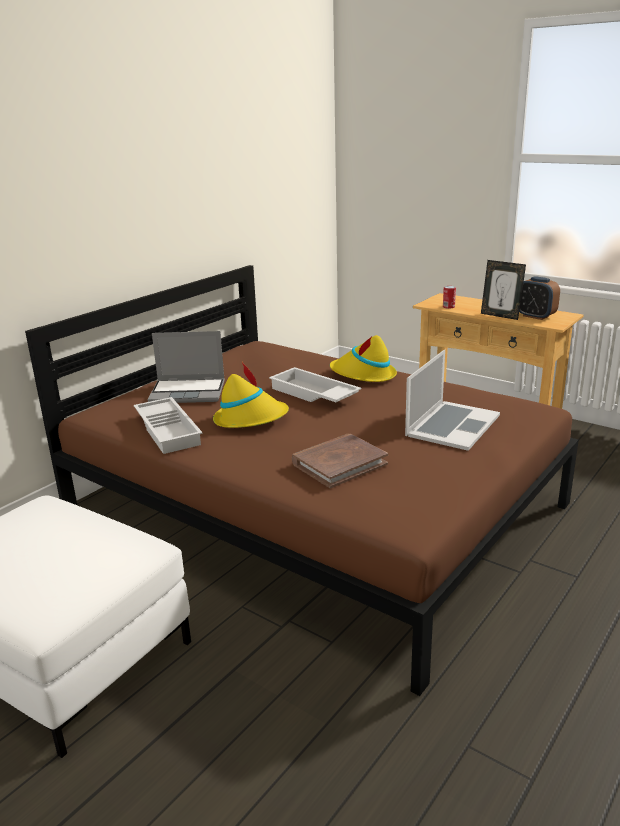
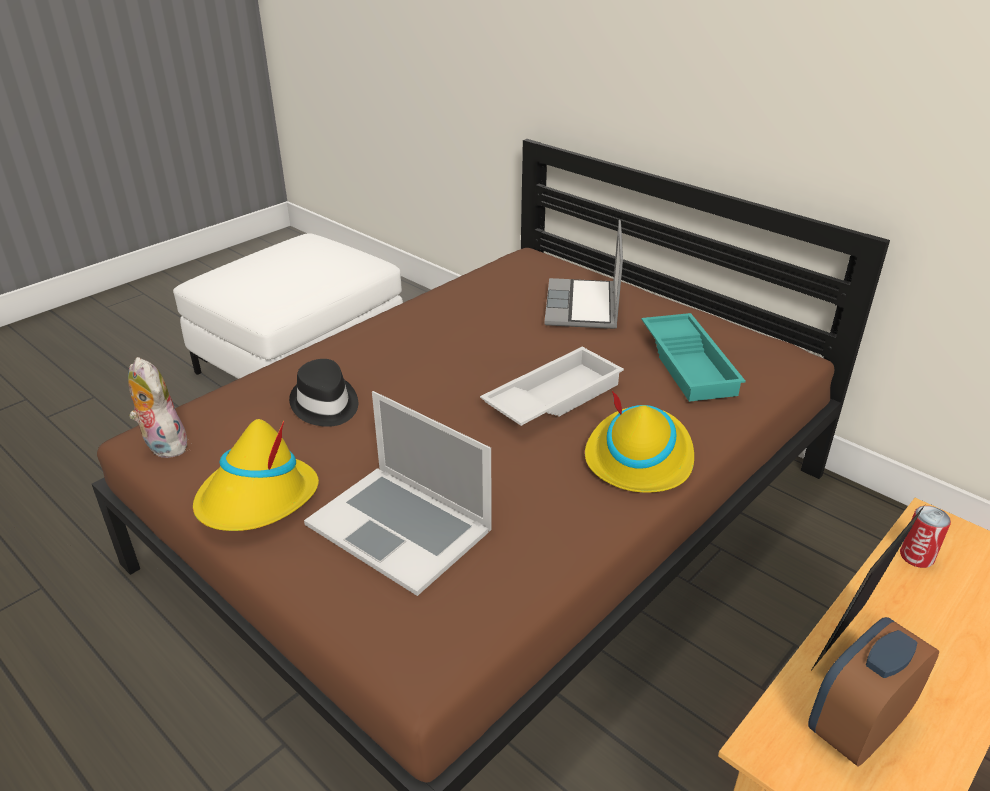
camera: 95 degrees right, 10 degrees up
(169, 430) = (468, 299): white tray -> none
(251, 419) = (483, 348): yellow hat -> yellow hat (257, 500)
(269, 363) = (690, 363): none -> turquoise tray
(339, 464) = (325, 404): brown book -> black hat
(414, 522) = (162, 445): none -> plush toy

